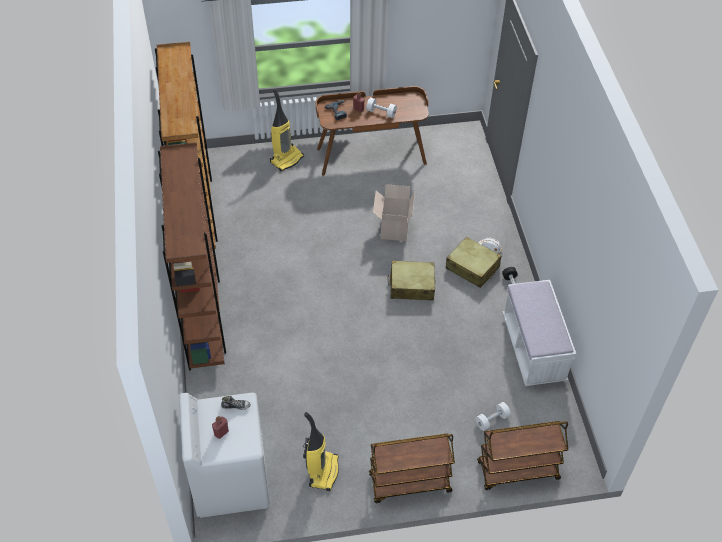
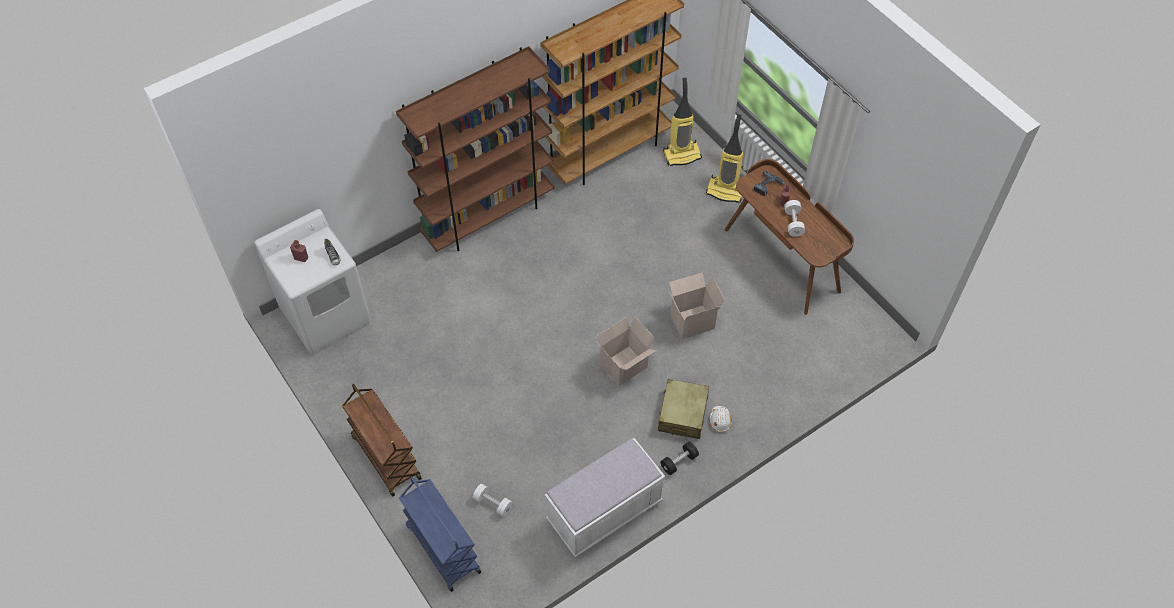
camera: 65 degrees right, 5 degrees up
(322, 471) = (368, 381): vacuum cleaner -> vacuum cleaner (682, 155)
(411, 286) = (624, 367): beige suitcase -> cardboard box
(517, 471) = (442, 548): brown cart -> blue cart

